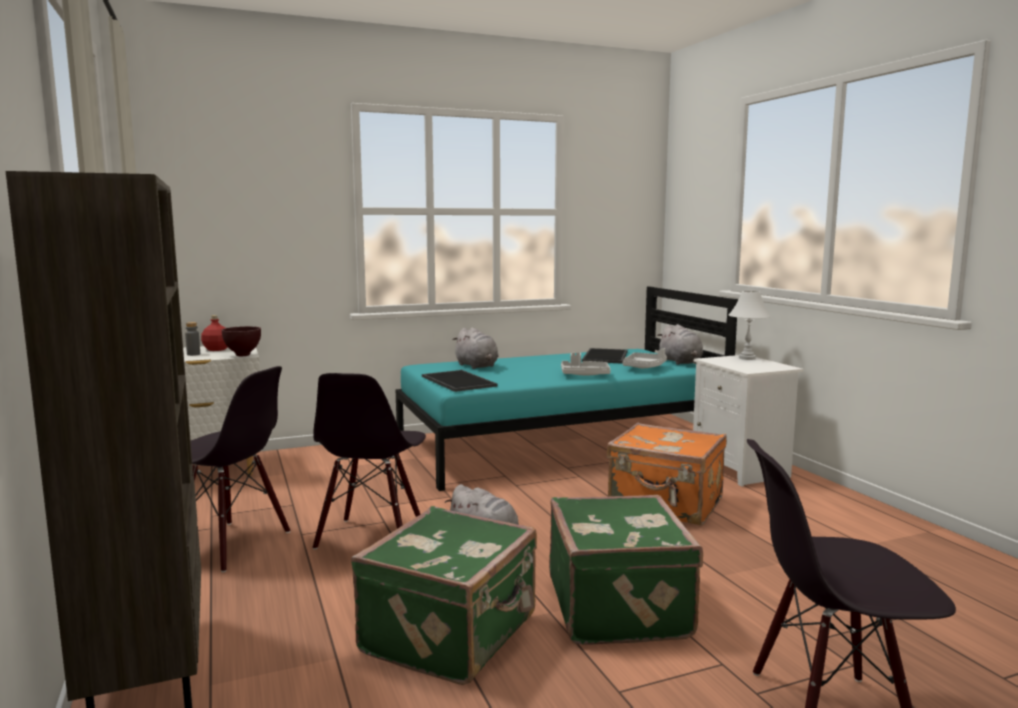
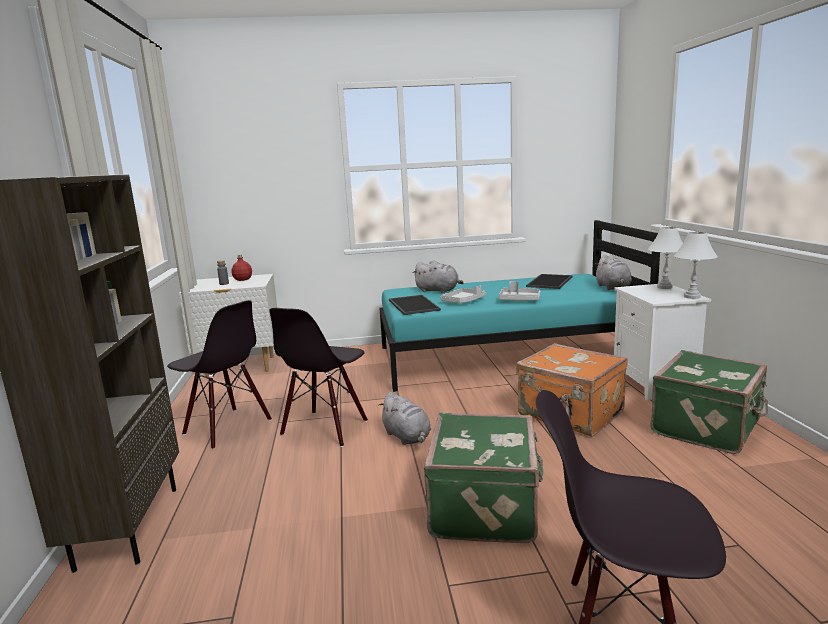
camera: 15 degrees right, 5 degrees up
(242, 355) = (255, 285): brown bowl -> none
(452, 634) = (344, 517): green suitcase -> green suitcase (707, 428)
(477, 366) = (438, 291): grey plush toy -> grey plush toy turned 45 degrees counterclockwise
(645, 367) = (575, 293): grey tray -> grey tray (463, 301)
(782, 367) = (692, 297): none -> white table lamp

